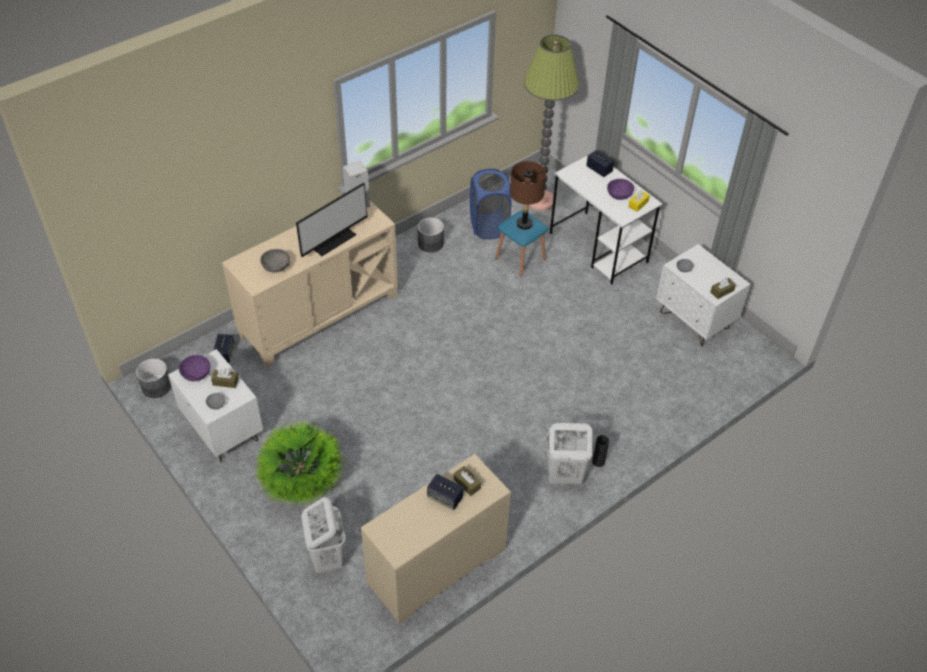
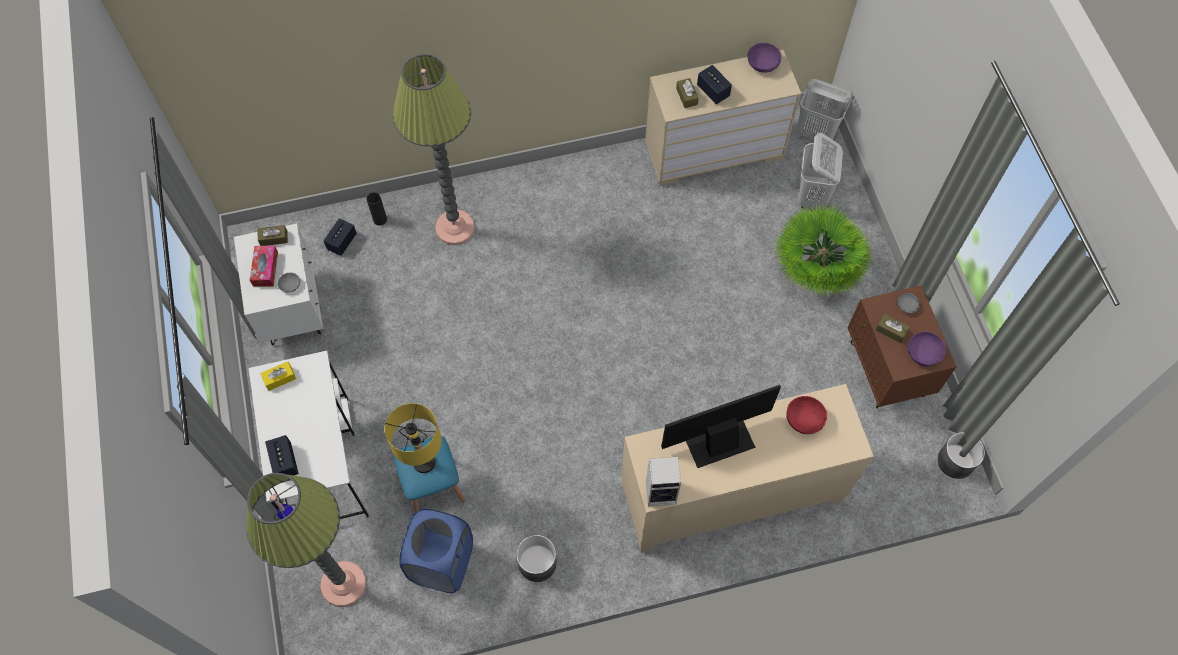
camera: 155 degrees left, 15 degrees up
(223, 431) = (886, 370): white nightstand -> brown nightstand
(225, 354) = (864, 478): speaker -> speaker (342, 242)
(276, 267) = (804, 420): grey bowl -> red bowl
(524, 224) = (424, 462): brown table lamp -> yellow table lamp
(564, 476) = (551, 189): white laundry basket -> white laundry basket (816, 134)
(598, 461) = (509, 190): black vase -> black vase (380, 219)
(619, 195) = (291, 404): purple bowl -> purple bowl (762, 64)
(621, 416) = (455, 228): none -> floor lamp
(709, 272) = (265, 269): none -> tissue box

